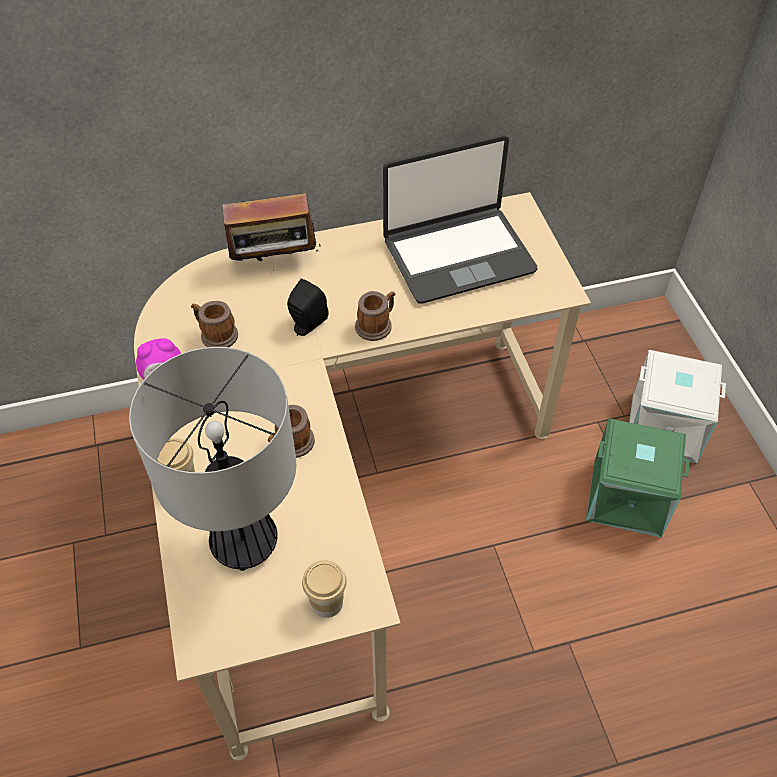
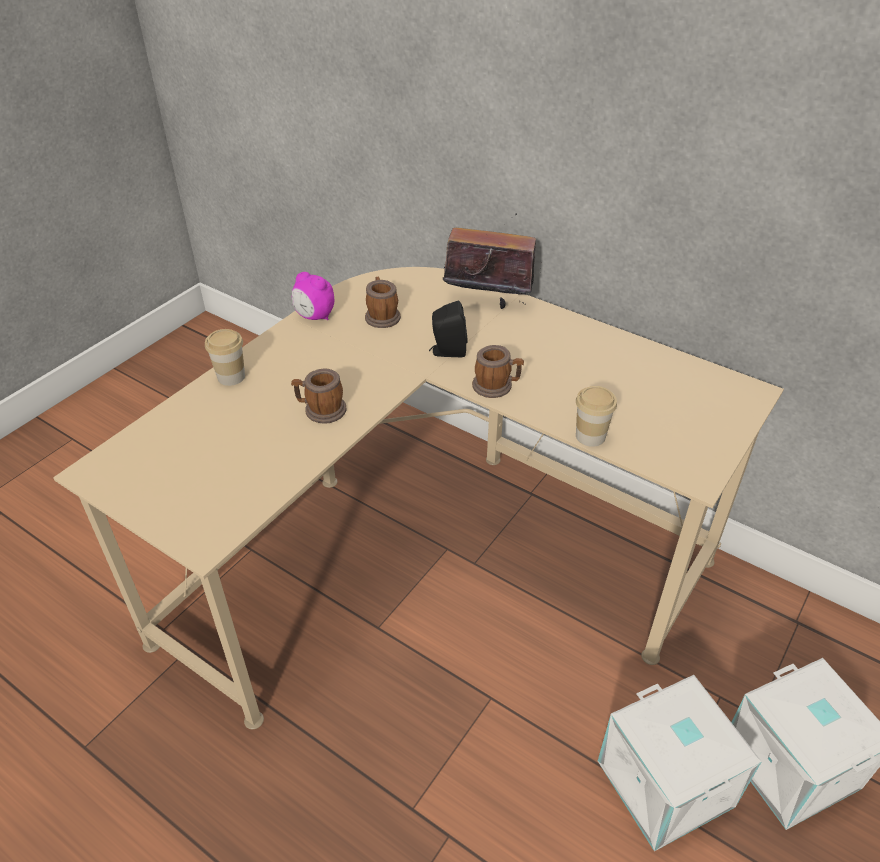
camera: 50 degrees right, 10 degrees down
(245, 544) = (203, 441): table lamp -> none
(275, 263) = (487, 302): radio -> radio turned 150 degrees clockwise
(327, 602) = (186, 518): cup -> cup (590, 436)
(458, 255) = (638, 387): laptop -> none
(628, 496) = (667, 783): green storage box -> white storage box

